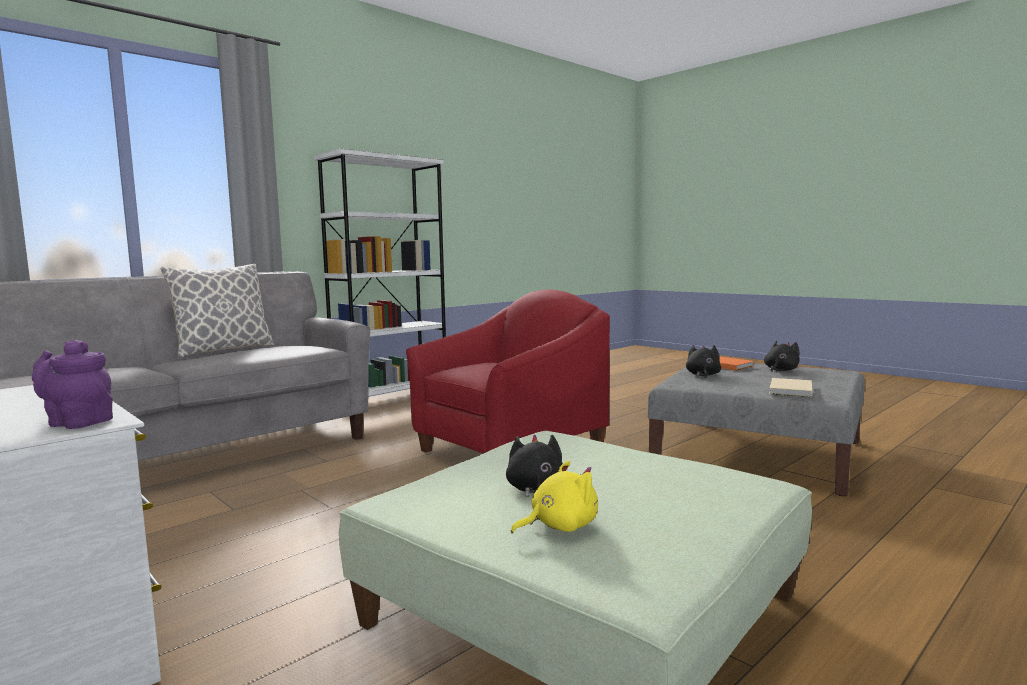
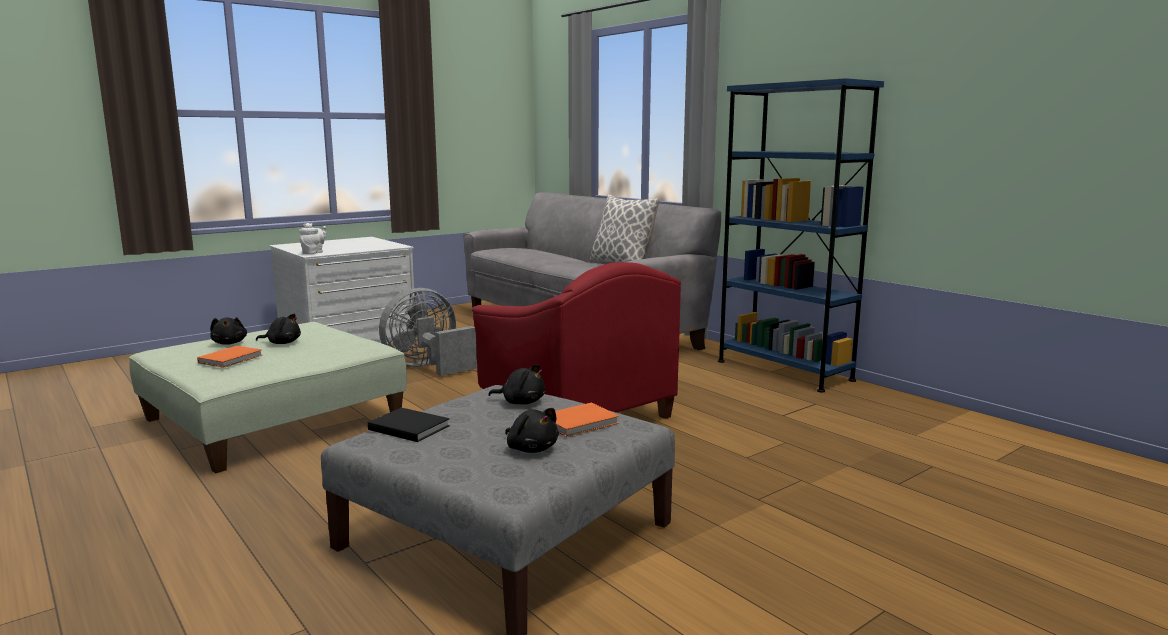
camera: 95 degrees right, 5 degrees up
(77, 422) = (314, 253): purple teapot -> white teapot
(315, 535) = (427, 367): none -> grey fan
(391, 399) = (784, 370): white bookcase -> blue bookcase
(559, 526) = (229, 343): yellow plush toy -> black plush toy
(652, 499) = (232, 358): none -> orange book
(789, 390) = (408, 427): beige book -> black book

